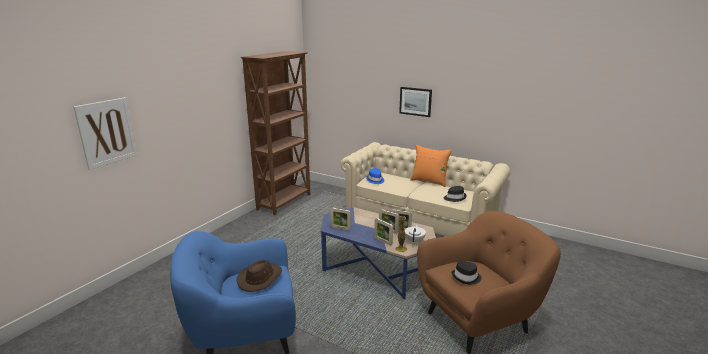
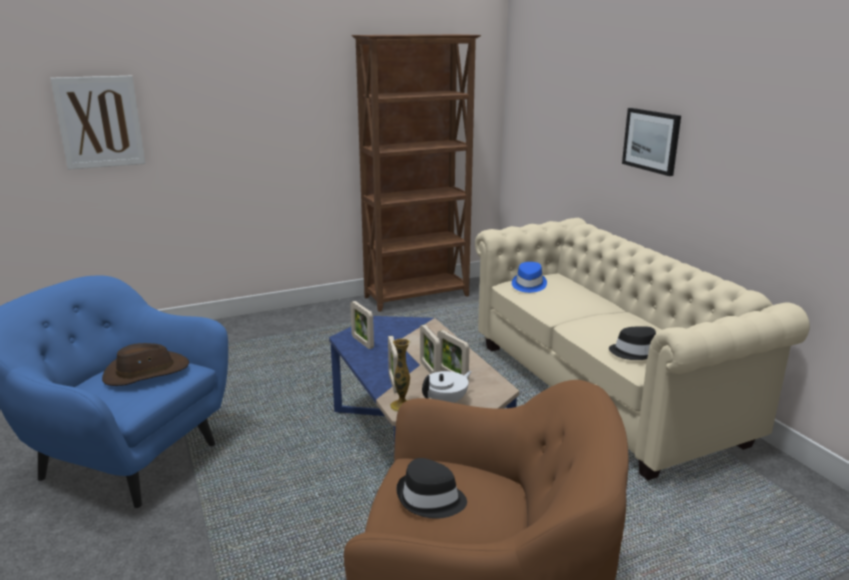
camera: 35 degrees right, 0 degrees up
(429, 182) = (632, 312): orange pillow -> none

